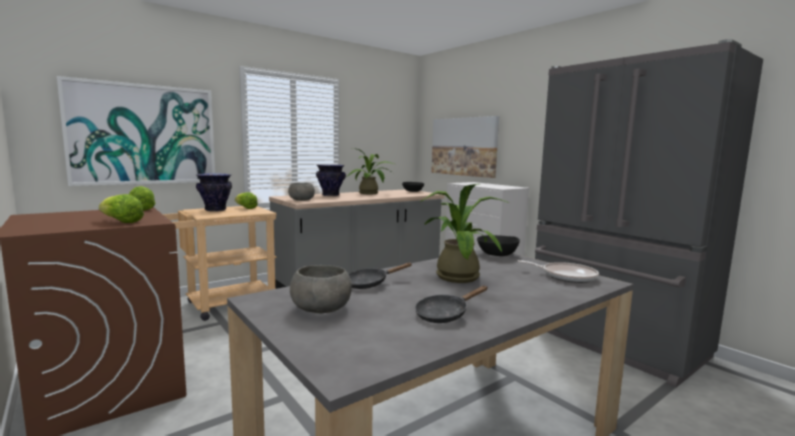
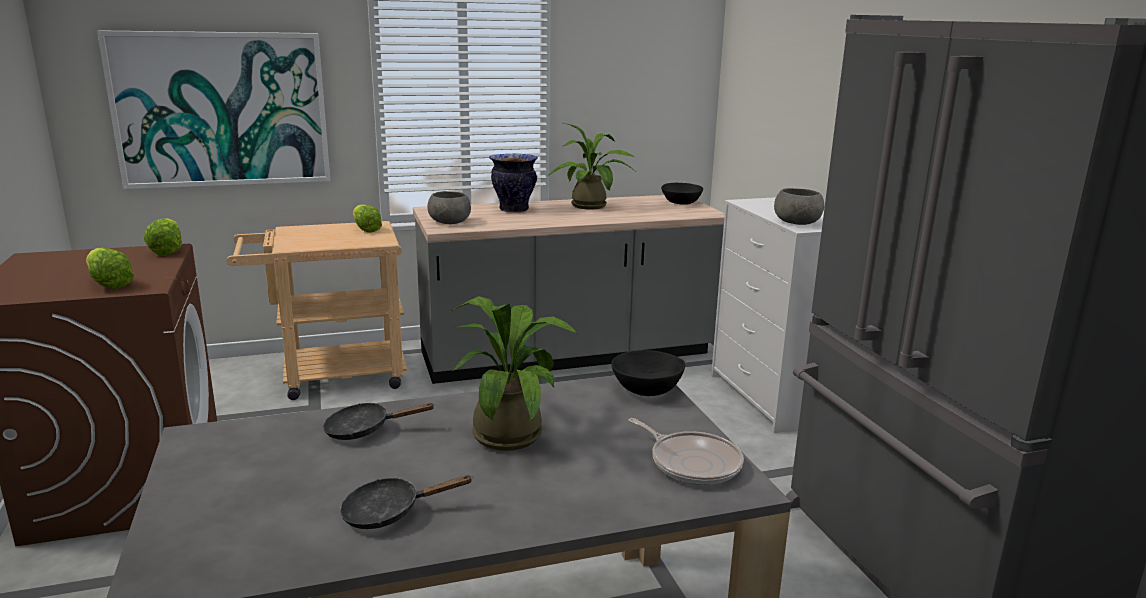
camera: 20 degrees right, 10 degrees up
(216, 210) = (318, 232): vase -> none
(322, 308) = (249, 468): grey bowl -> grey bowl (797, 222)
(464, 146) = (781, 123): picture -> none

